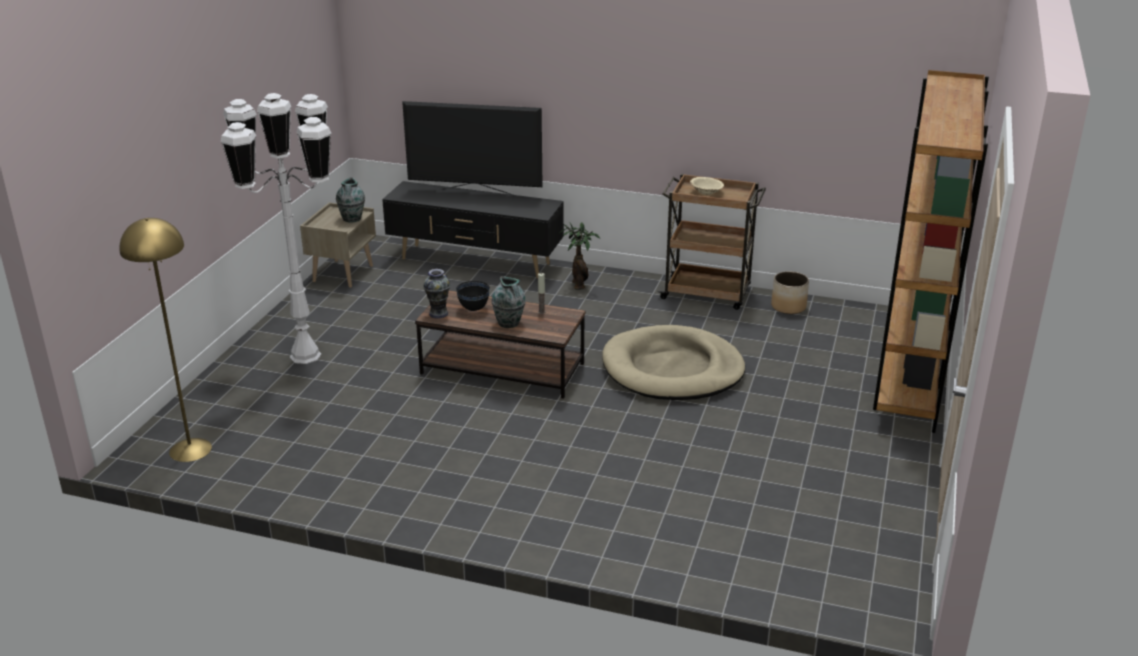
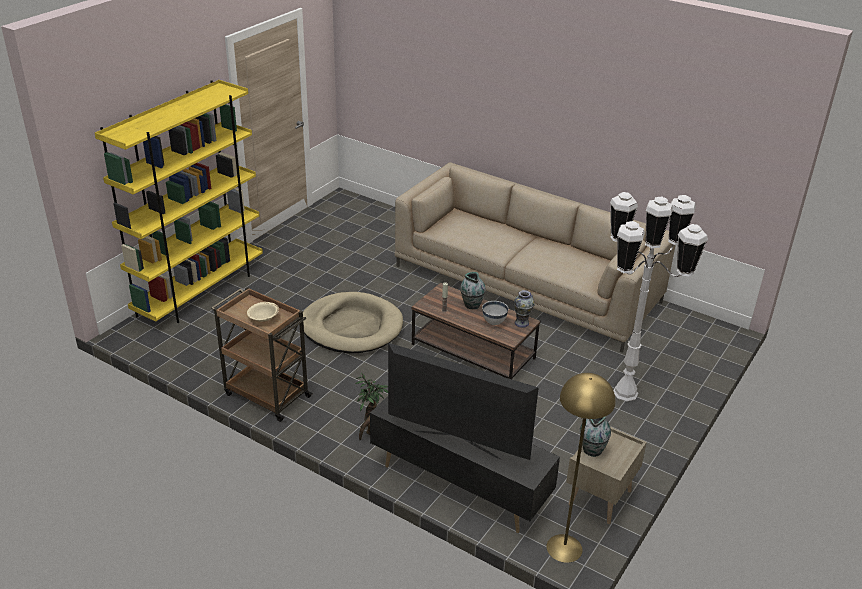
camera: 165 degrees left, 5 degrees up
(190, 449) = (690, 329): yellow floor lamp -> yellow floor lamp (564, 548)
(451, 475) = (526, 284): none -> beige sofa
(473, 309) = (494, 323): black bowl -> white bowl
(788, 307) = (214, 366): planter -> none
(909, 377) = (200, 291): brown bookcase -> yellow bookcase

